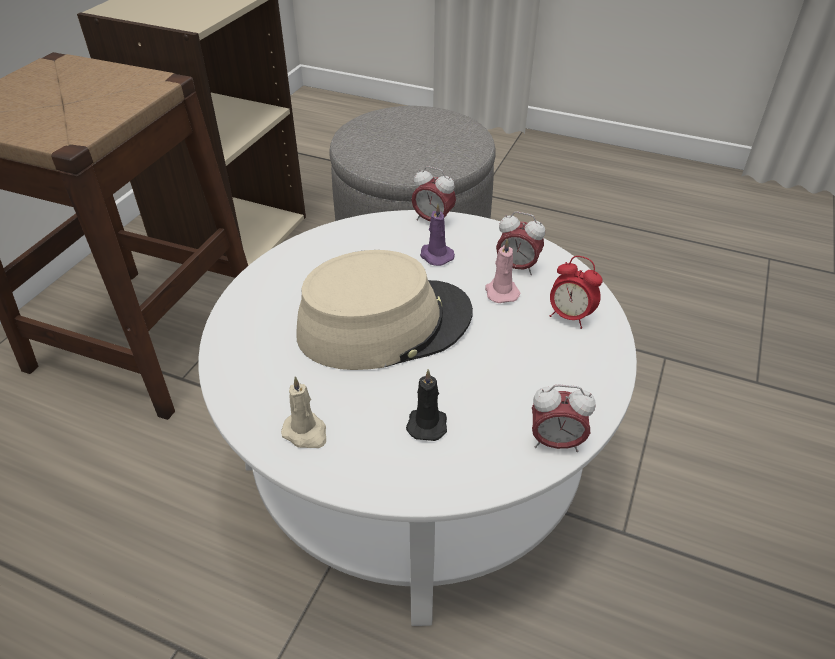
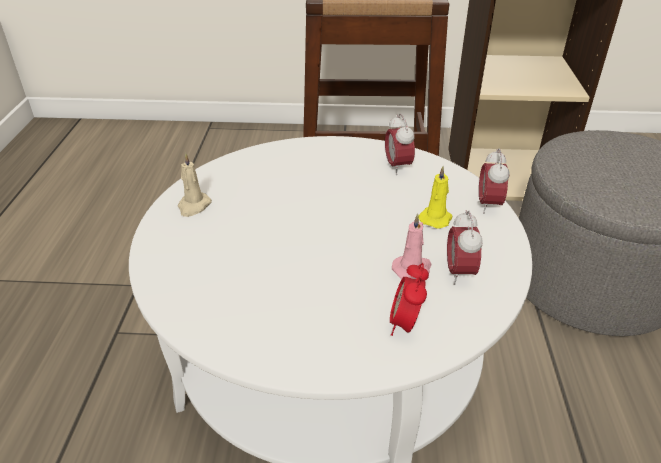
camera: 70 degrees right, 5 degrees down
(384, 324) = (325, 212): beige hat -> none
(427, 423) = (221, 259): black candle -> none
(435, 255) = (436, 218): purple candle -> yellow candle
(555, 442) = (223, 341): alarm clock -> alarm clock (397, 166)

